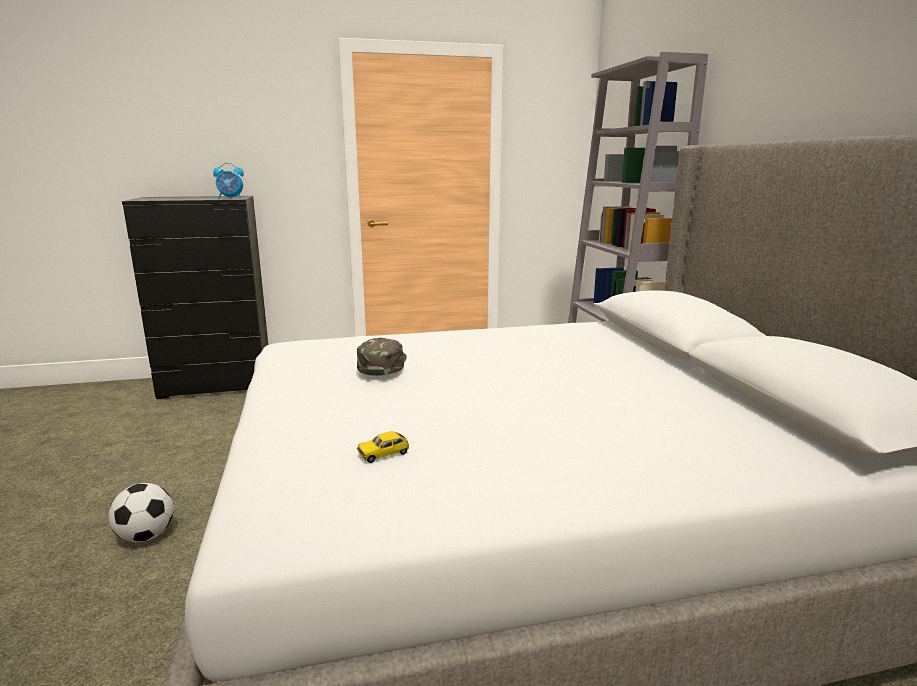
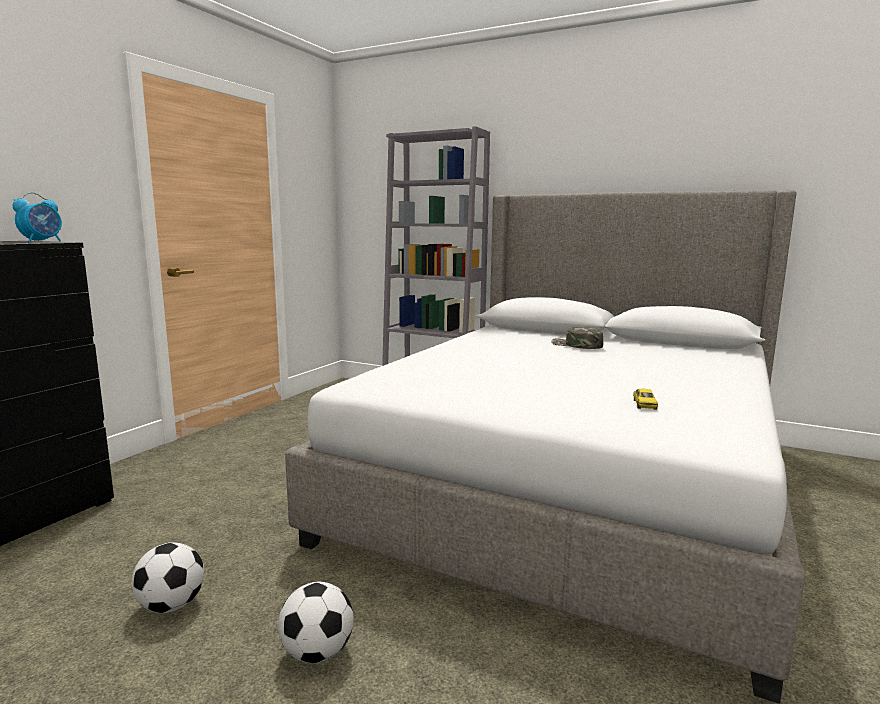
camera: 50 degrees left, 5 degrees down
(166, 465) = (171, 605): none -> football
(382, 364) = (481, 372): green cap -> green cap (576, 345)

